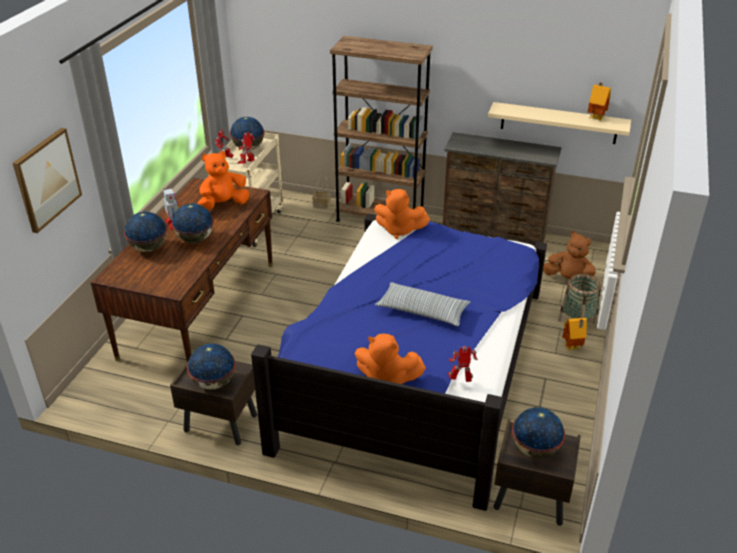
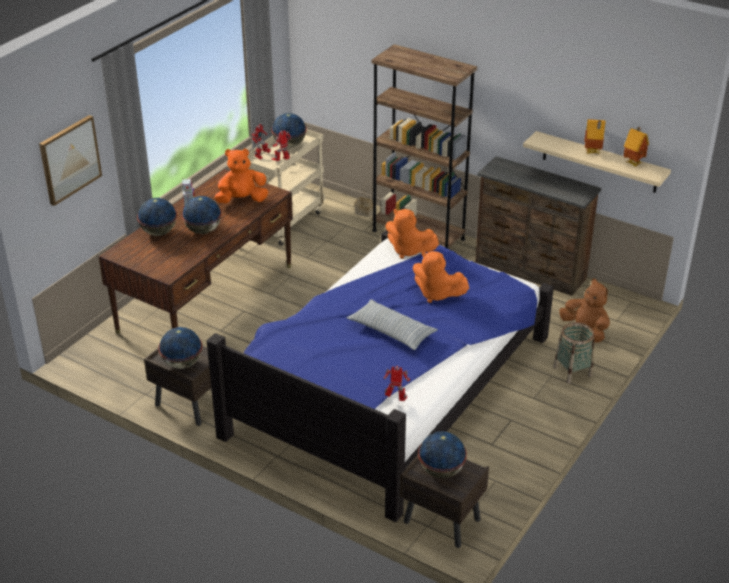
camera: 15 degrees right, 0 degrees up
(386, 380) = (329, 386): orange plush toy -> orange plush toy (436, 294)
(572, 348) = (553, 396): toy house -> toy house (592, 152)

